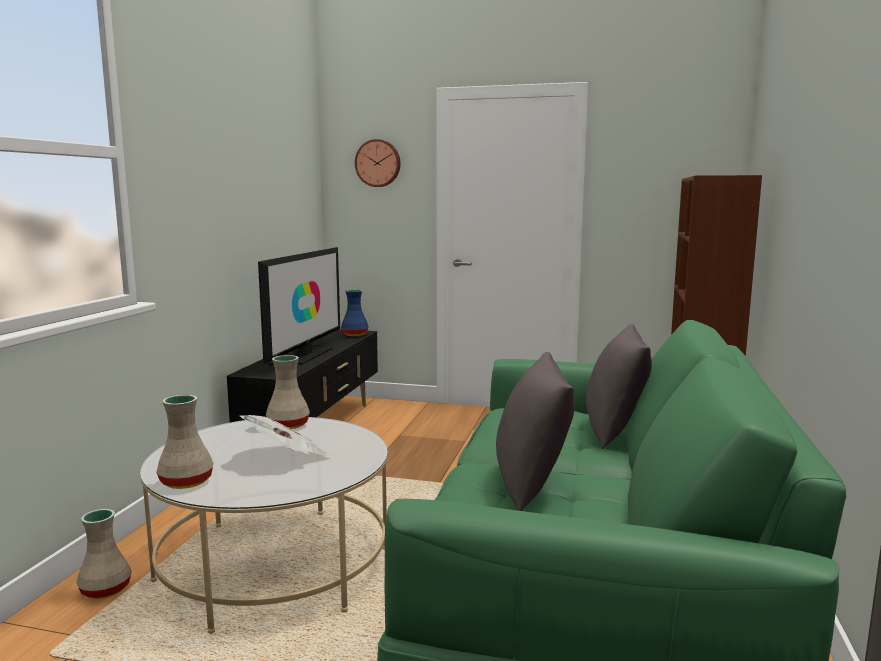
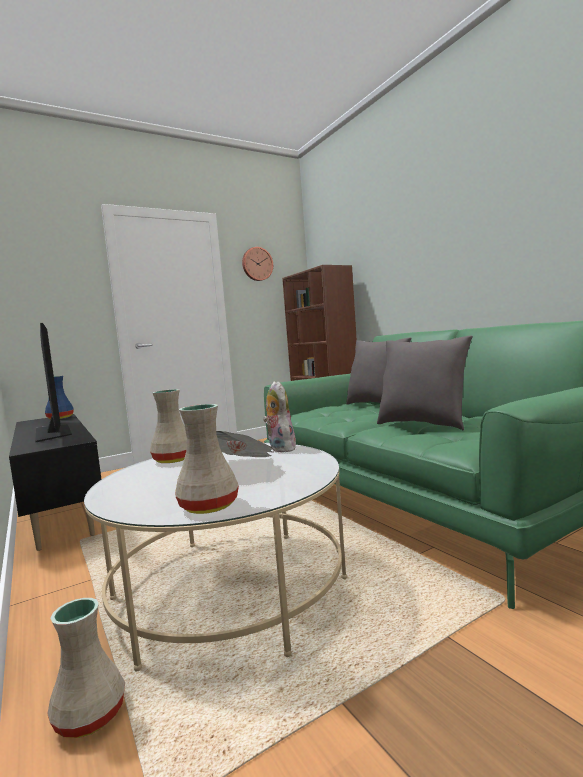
camera: 45 degrees left, 5 degrees down
(363, 450) = (279, 448): none -> plush toy
(378, 163) = (51, 264): wall clock -> wall clock (257, 264)

